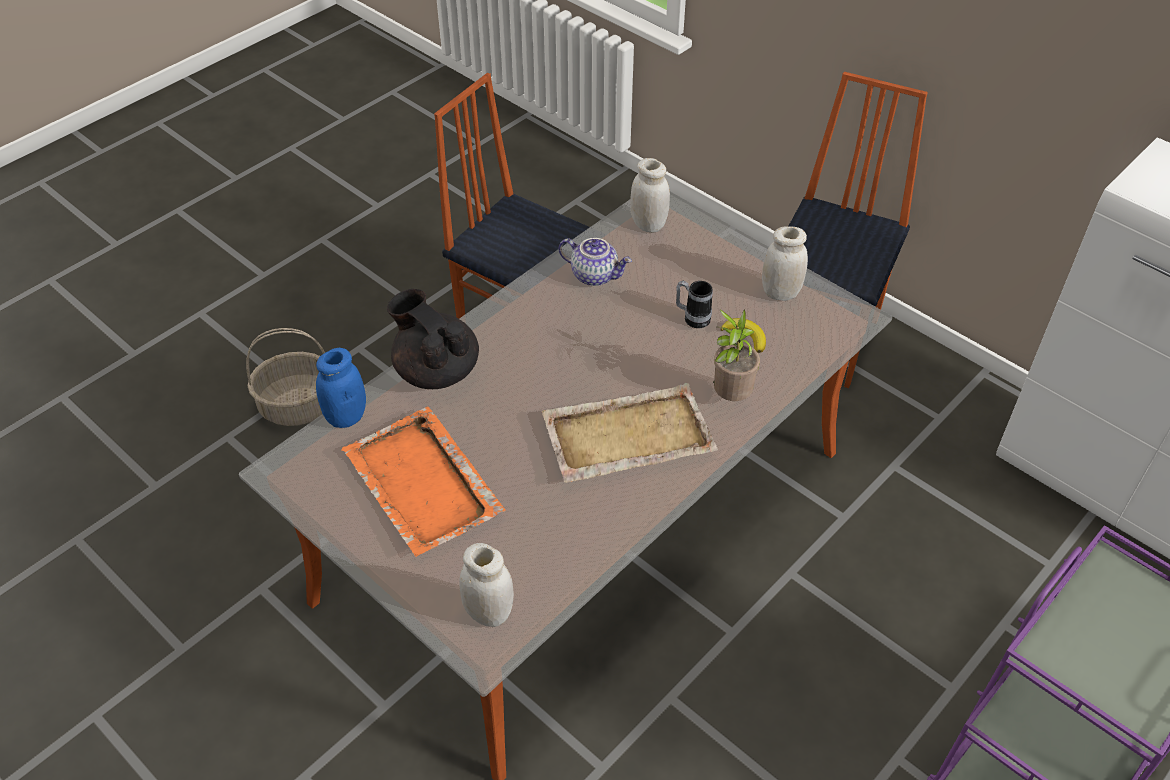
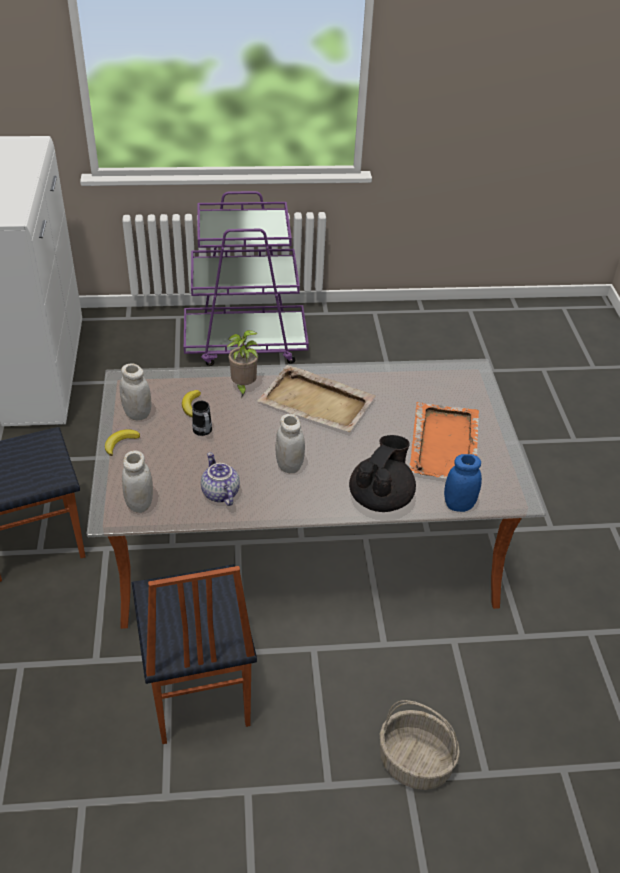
camera: 140 degrees left, 5 degrees down
(436, 370) = (381, 498): black teapot -> black teapot turned 150 degrees counterclockwise
(488, 612) = (460, 379): white jar -> white jar (289, 465)
(747, 258) = (120, 443): none -> banana

